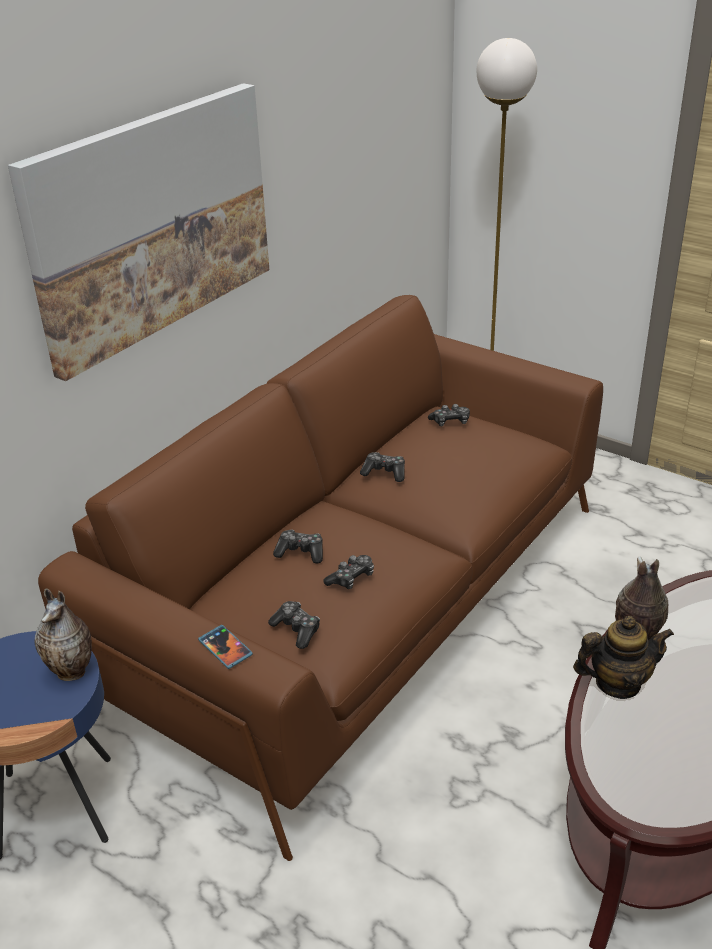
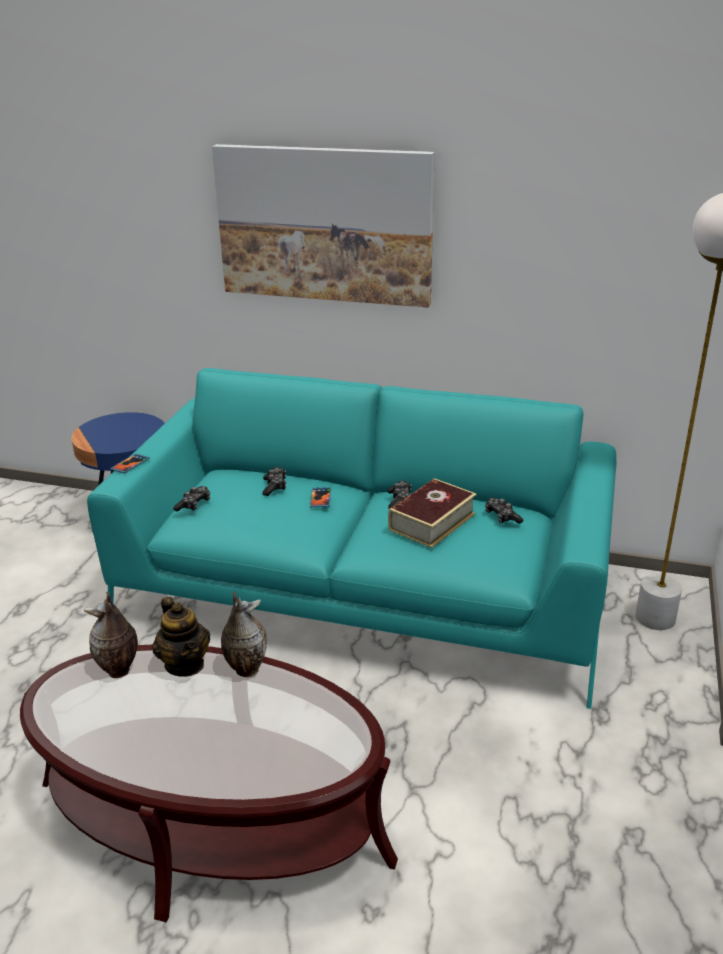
camera: 70 degrees right, 5 degrees down
(73, 671) = (132, 442): vase -> vase (119, 671)
(347, 524) = (320, 498): none -> phone
(351, 578) = (253, 511): game controller -> none
(359, 605) = (363, 594): brown sofa -> turquoise sofa
(442, 460) = (432, 521): none -> book

